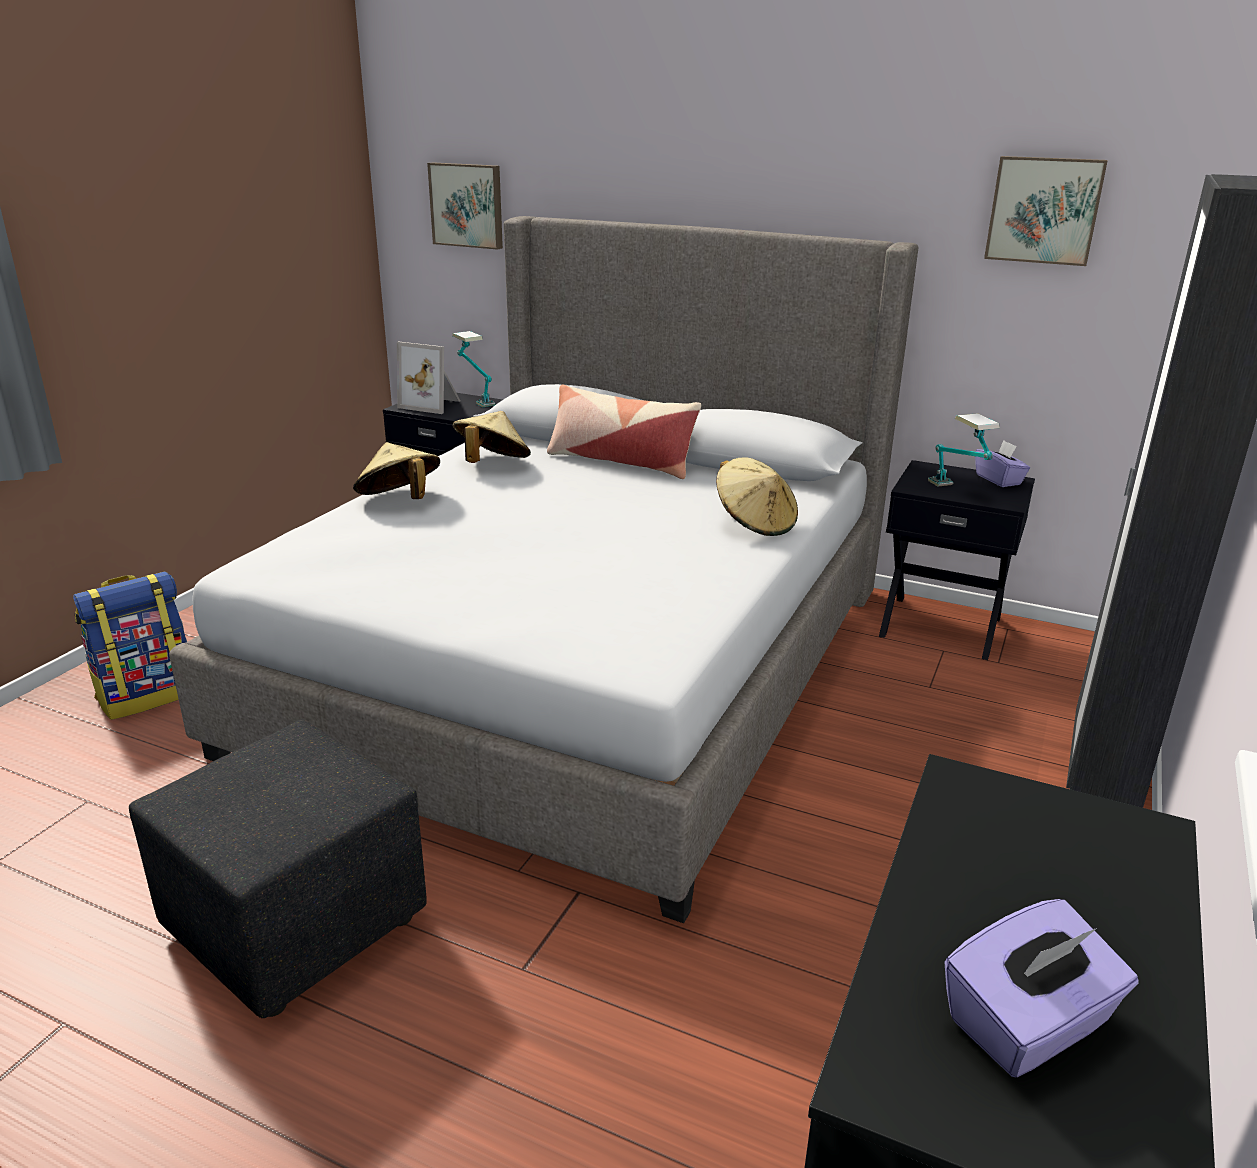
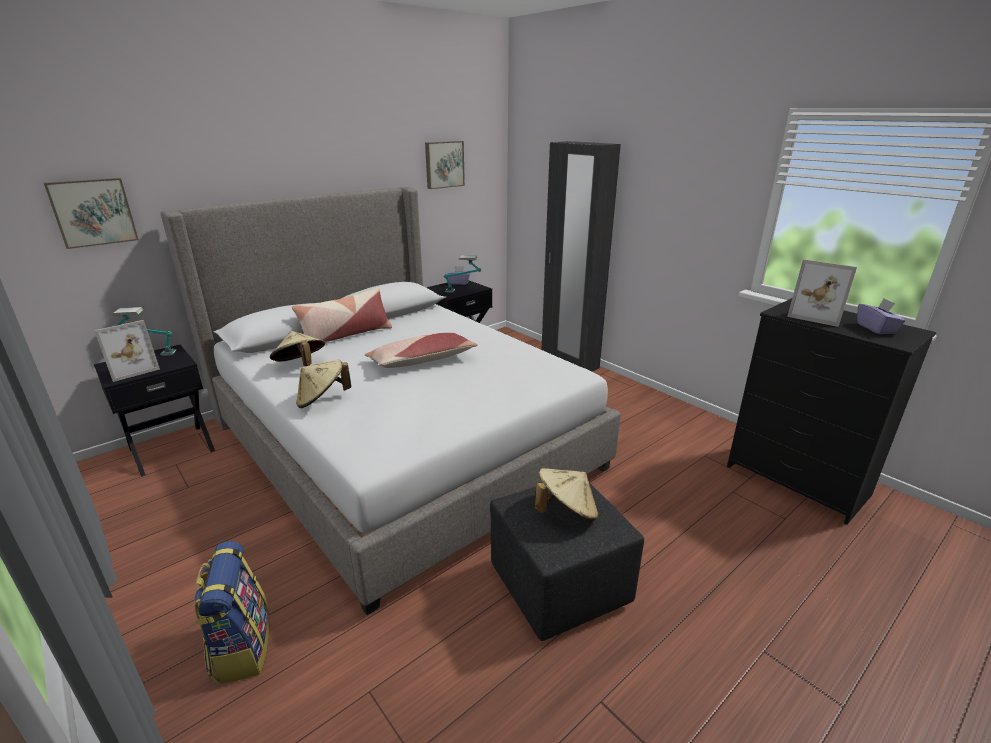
camera: 65 degrees left, 0 degrees up
(575, 527) = (422, 361): none -> pillow
(755, 523) = (460, 326): beige hat -> beige hat (566, 511)
(1029, 869) = (816, 315): none -> picture frame

